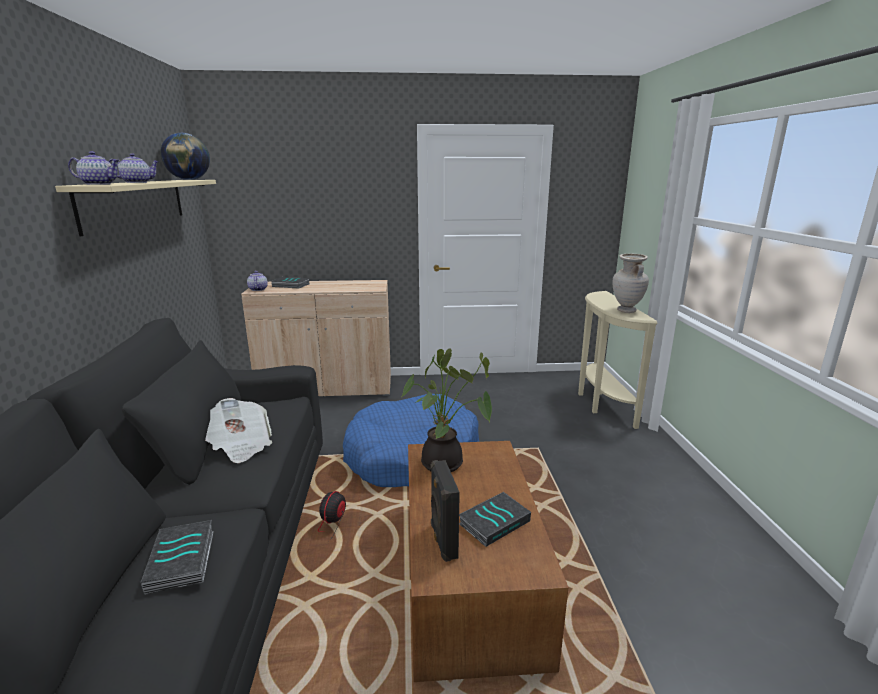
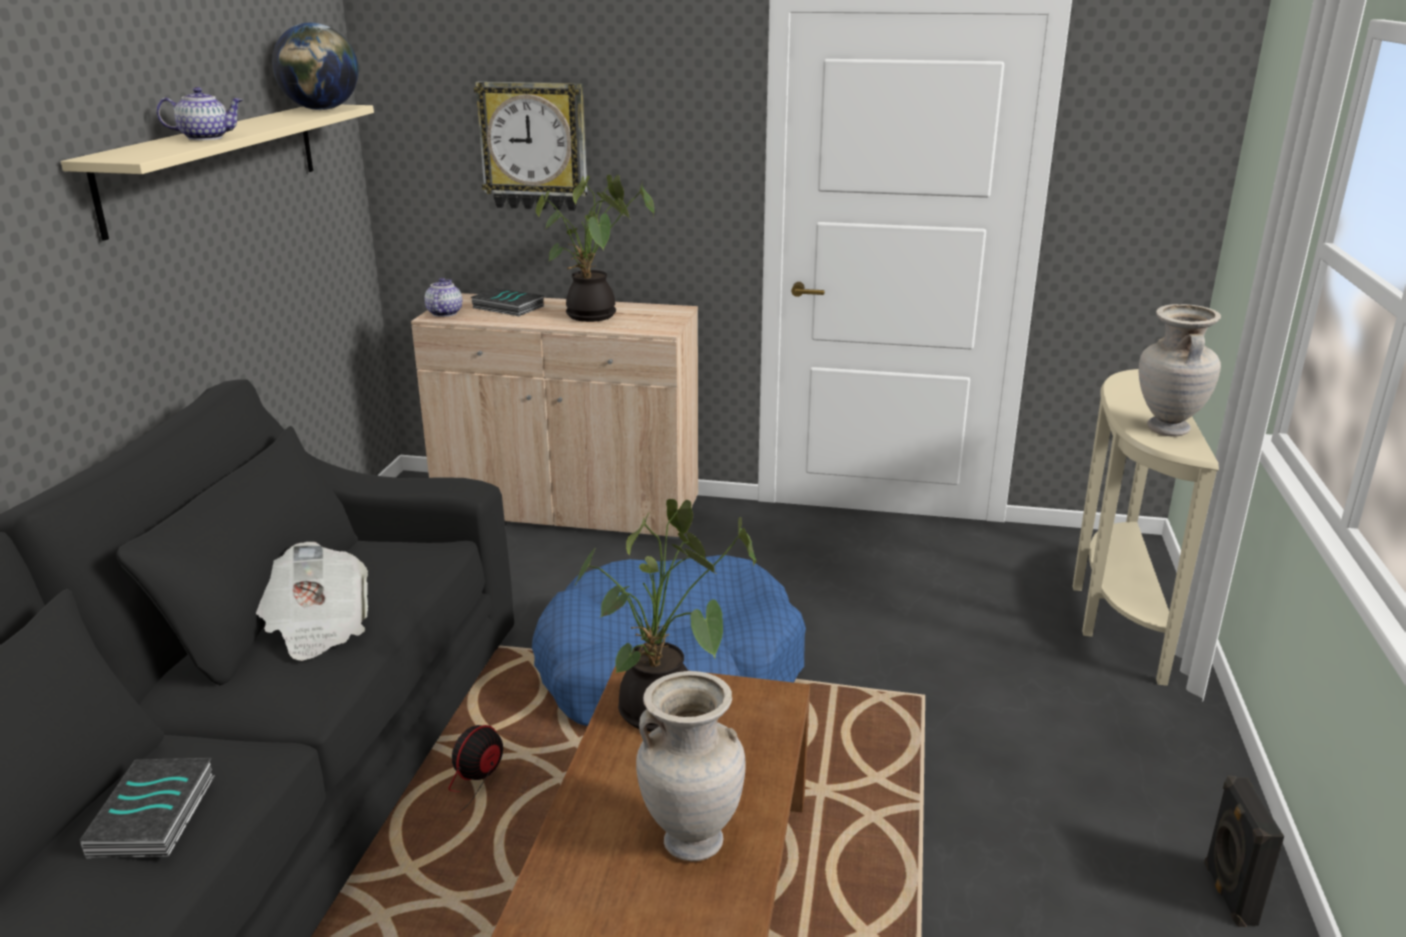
camera: 15 degrees right, 5 degrees up
(99, 184) = (131, 155): teapot -> none
(299, 203) = (534, 146): none -> wall clock
(338, 286) = (593, 316): none -> potted plant
(442, 541) = (585, 858): black speaker -> black speaker (1227, 894)
(494, 521) = (692, 841): book -> beige vase

